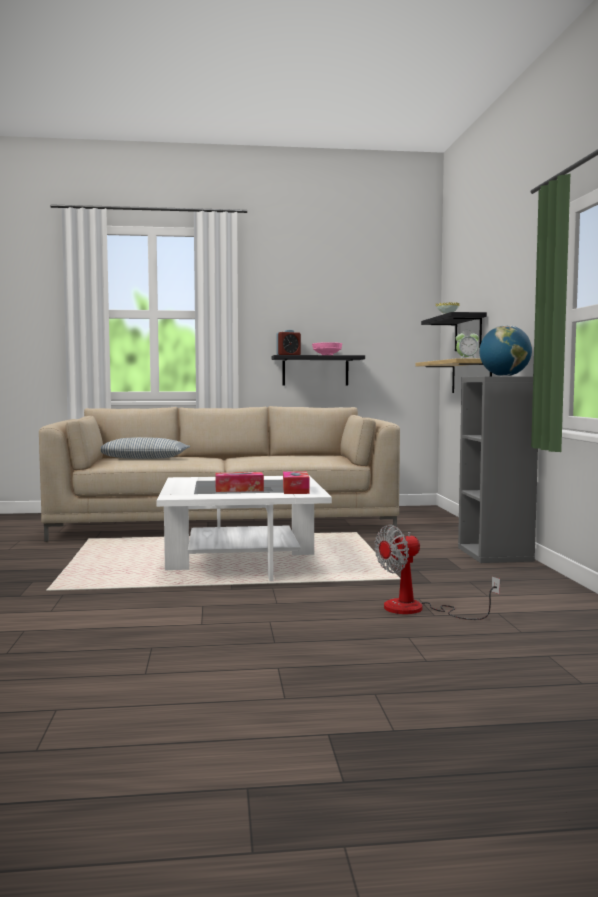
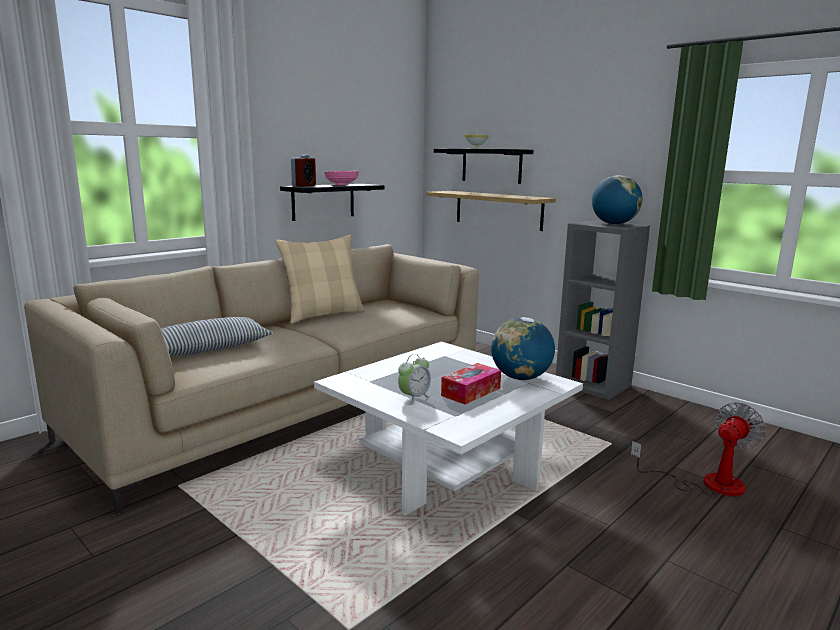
camera: 40 degrees left, 10 degrees up
(261, 455) = (323, 315): none -> beige pillow
(295, 490) = (521, 378): tissue box -> globe
(418, 610) = (707, 484): fan -> fan turned 150 degrees counterclockwise
(466, 359) = (524, 197): alarm clock -> alarm clock (414, 398)

